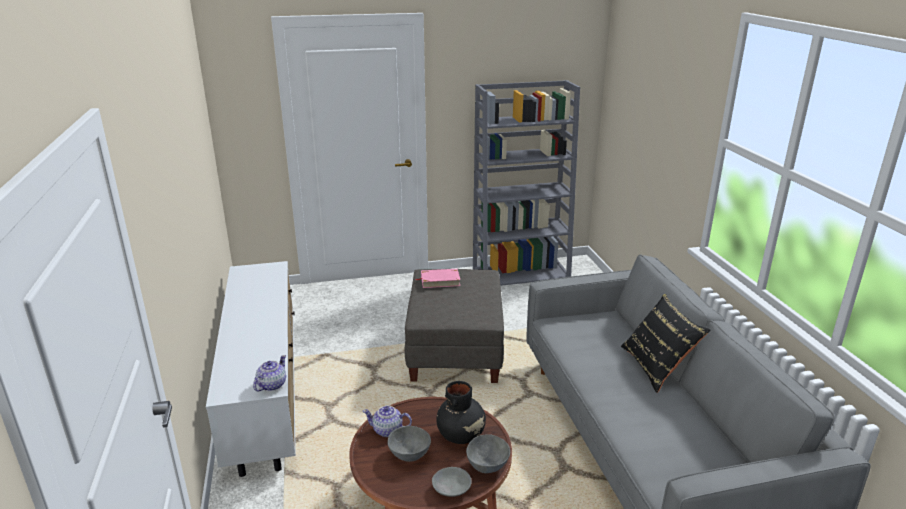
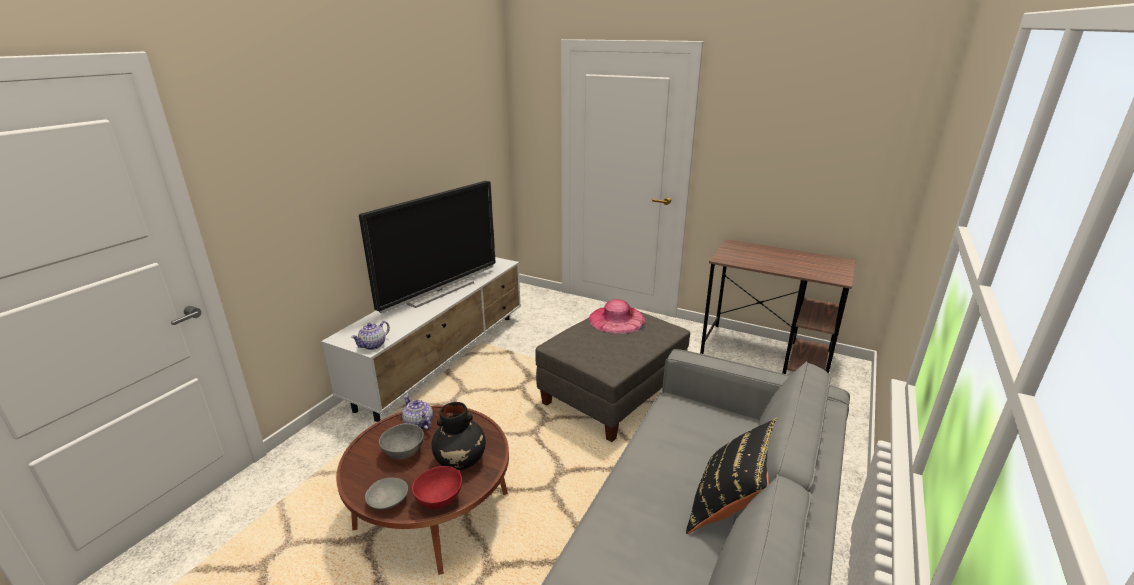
camera: 40 degrees right, 0 degrees up
(252, 315) = (438, 291): none -> television
(271, 385) = (373, 345): teapot -> teapot turned 150 degrees clockwise
(440, 281) = (617, 319): pink book -> pink hat
(488, 465) = (440, 499): grey bowl -> red bowl
(521, 273) = (767, 352): grey bookcase -> brown desk

